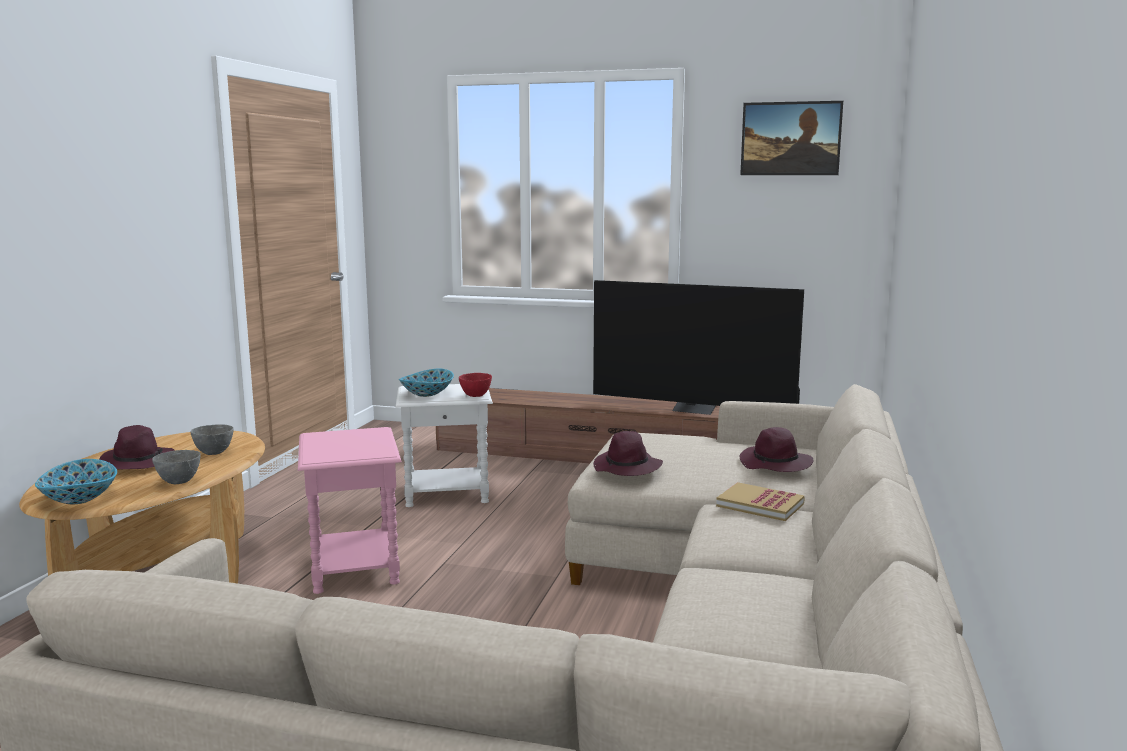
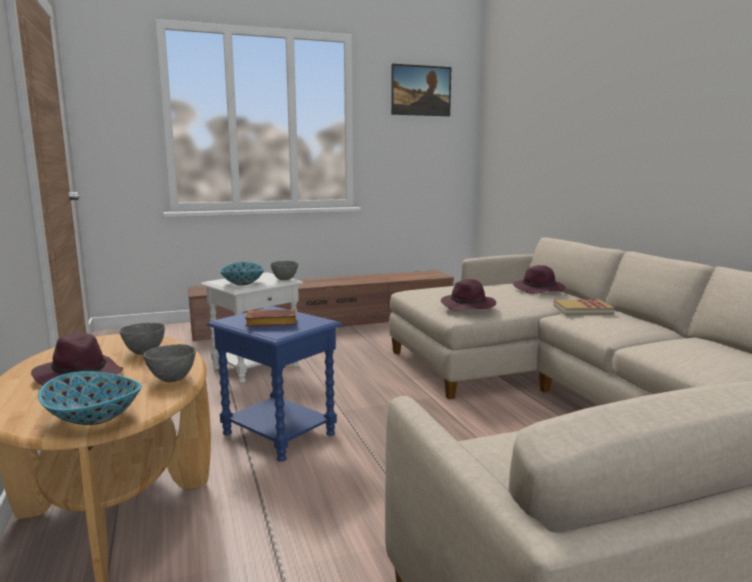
camera: 35 degrees left, 0 degrees up
(336, 446) = (270, 324): none -> brown book
(356, 567) = (280, 432): pink side table -> blue side table
(476, 396) = (285, 279): red bowl -> grey bowl
(694, 409) = (388, 278): television -> none

